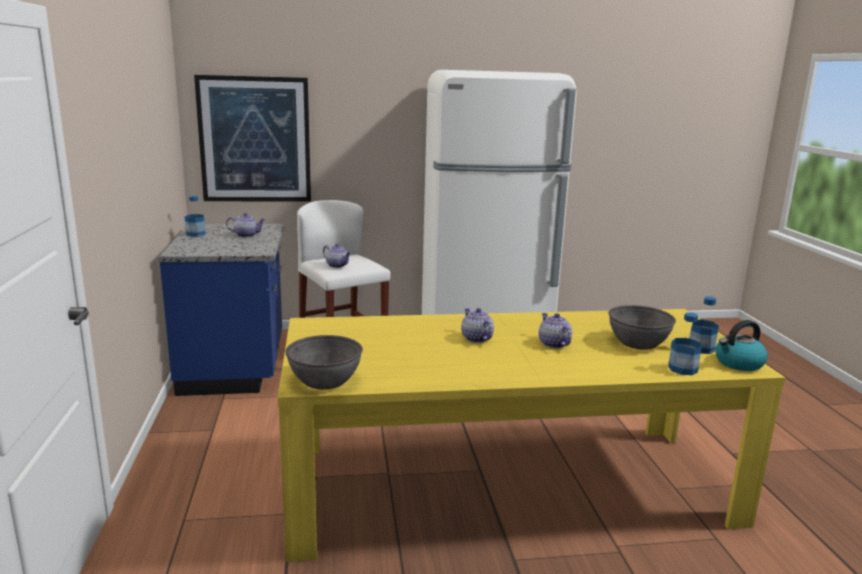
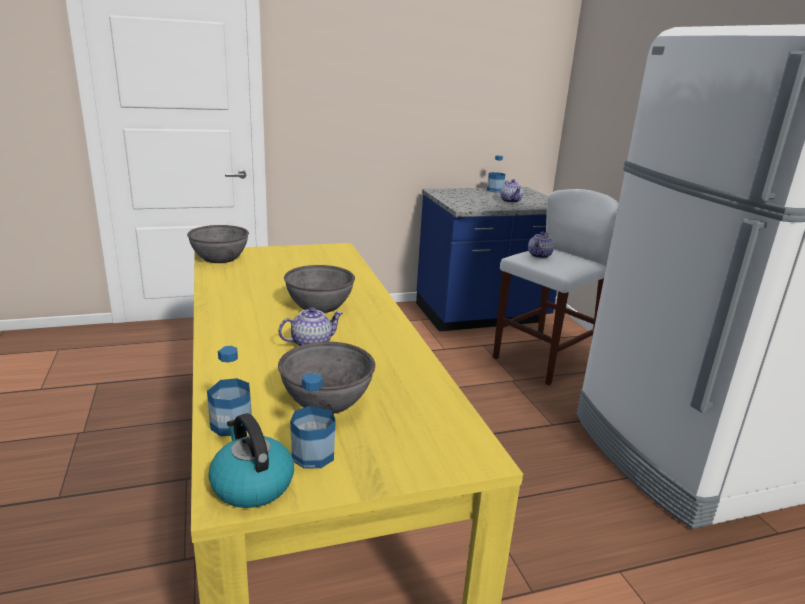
camera: 80 degrees right, 5 degrees up
(255, 140) = (603, 119): picture -> none
(476, 338) = (319, 306): teapot -> grey bowl

